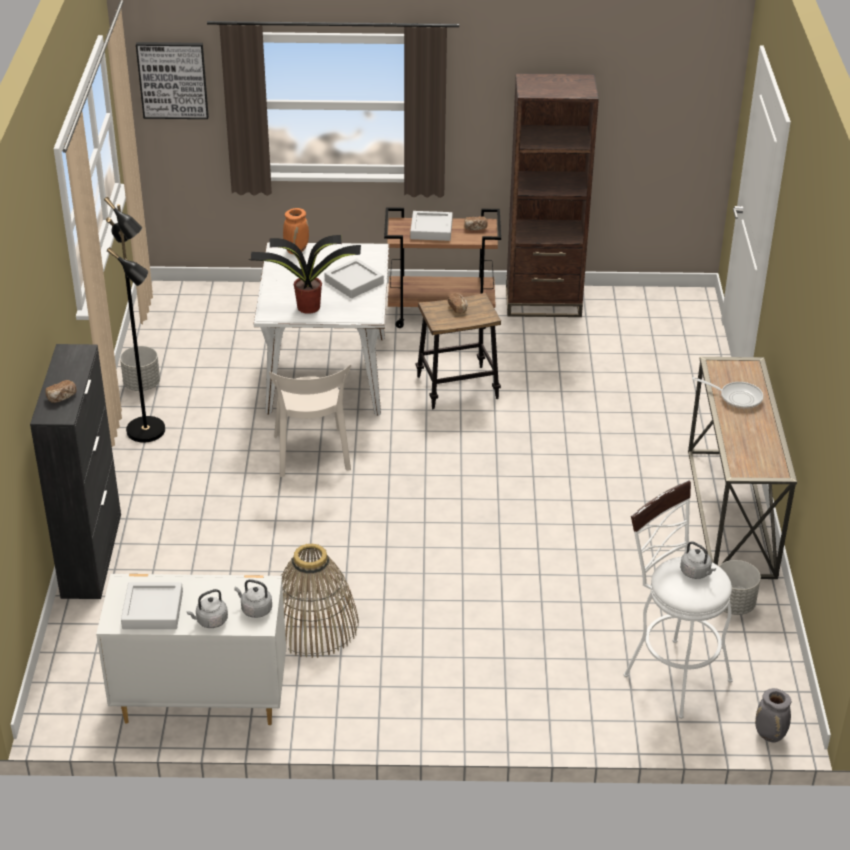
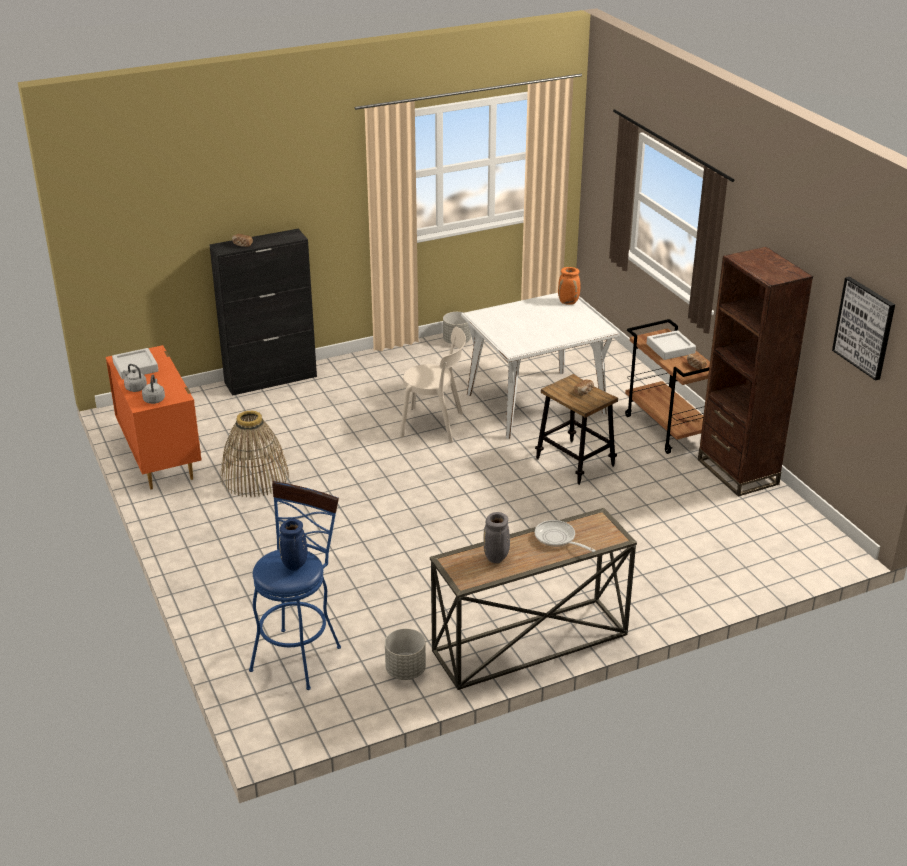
camera: 65 degrees right, 5 degrees down
(147, 430) = (409, 358): black floor lamp -> none
(173, 80) = (604, 152): picture -> picture (864, 327)
(200, 700) = (160, 457): white dresser -> orange dresser
(307, 307) = (499, 325): potted plant -> none
(312, 456) = (435, 425): beige chair -> beige chair turned 135 degrees counterclockwise
(354, 282) = (550, 333): grey tray -> none
(670, 673) = (299, 653): white stool -> blue stool
(696, 573) = (295, 565): grey kettle -> blue vase
(737, 397) = (557, 539): frying pan -> frying pan turned 135 degrees clockwise
(770, 735) = (254, 725): grey vase -> grey vase (496, 558)

